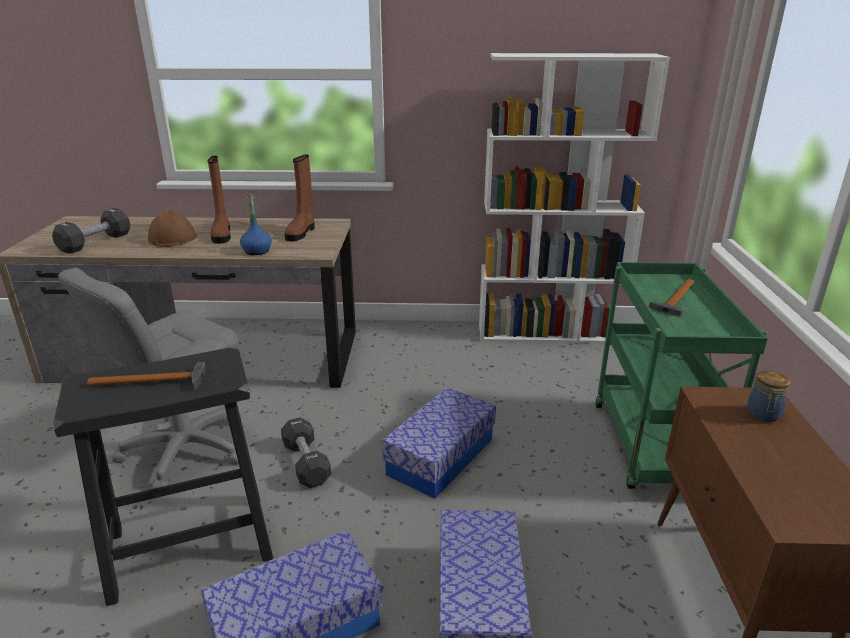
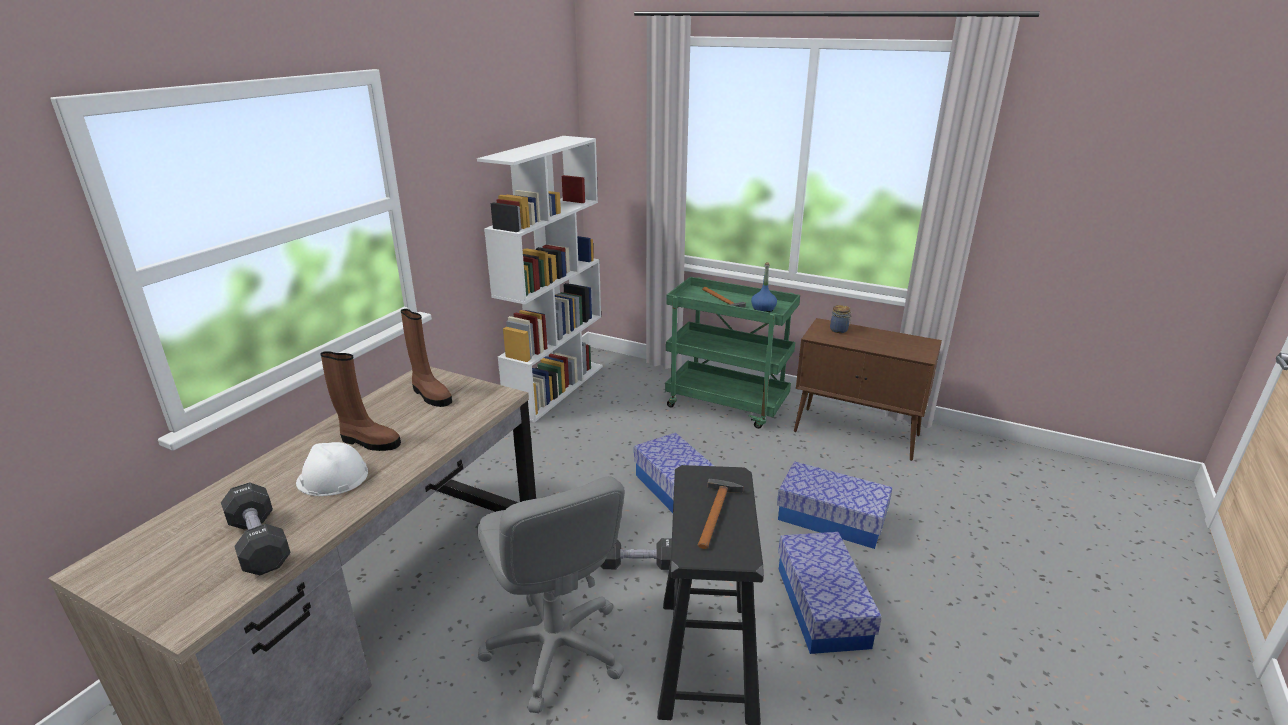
camera: 65 degrees left, 0 degrees up
(172, 238) = (332, 477): brown hard hat -> white hard hat
(257, 251) = (455, 427): blue bottle -> blue bottle (763, 309)

